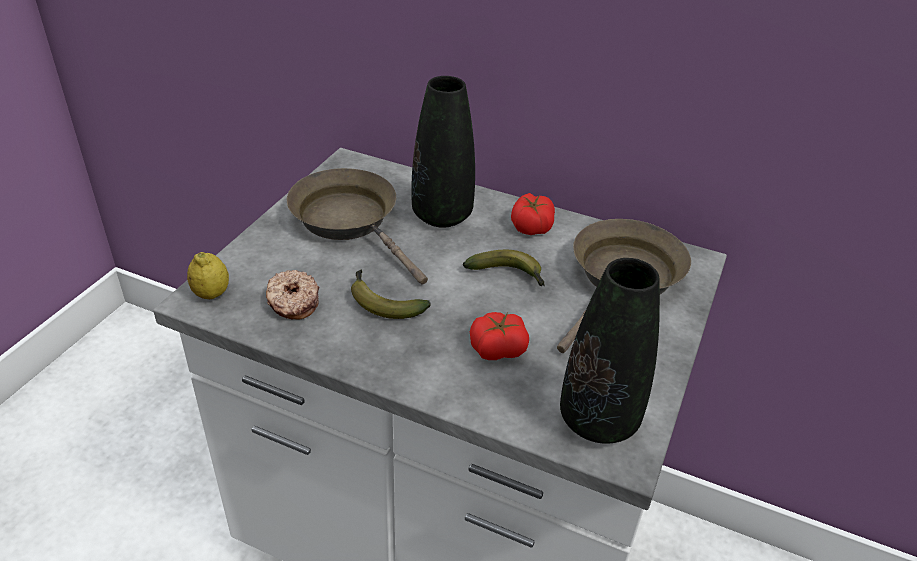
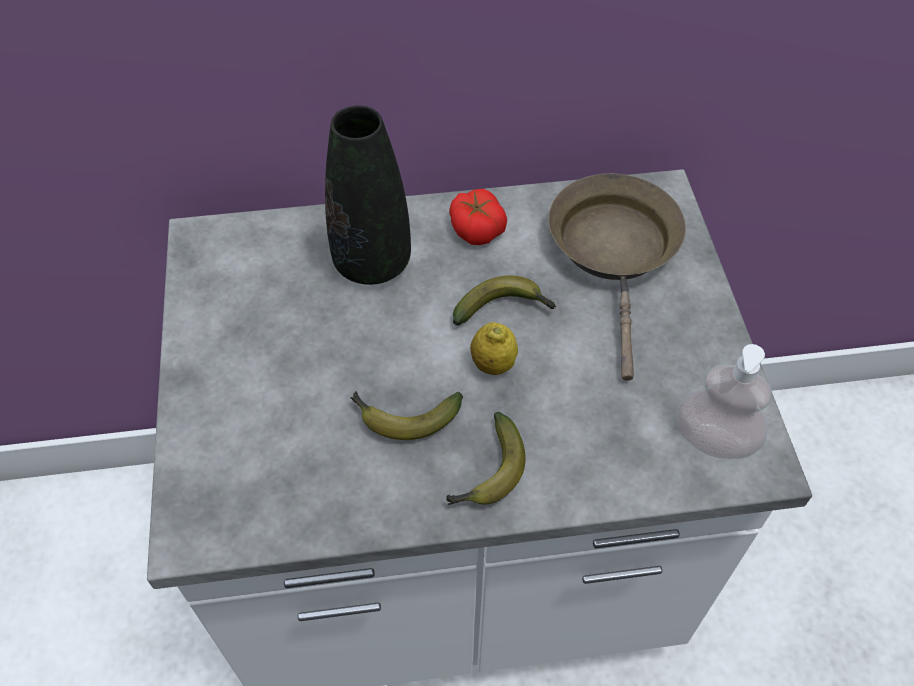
camera: 30 degrees left, 15 degrees up
(211, 294) = (201, 517): lemon -> lemon (493, 364)
(292, 302) = (305, 474): donut -> none
(350, 221) = (275, 325): brown frying pan -> none
(409, 358) = (488, 473): none -> banana
(497, 348) = (563, 408): tomato -> none
(598, 421) = (714, 440): black vase -> soap dispenser

